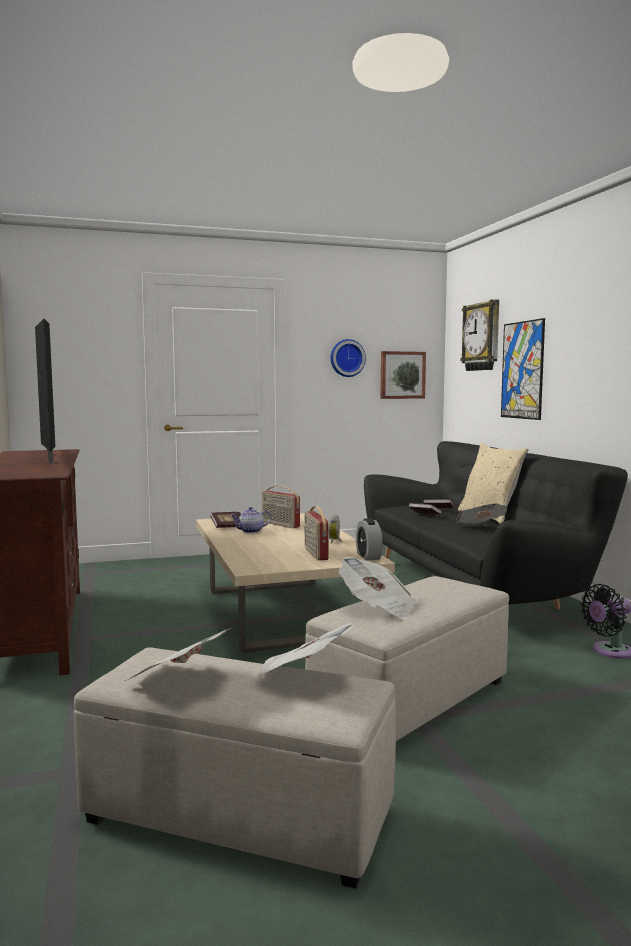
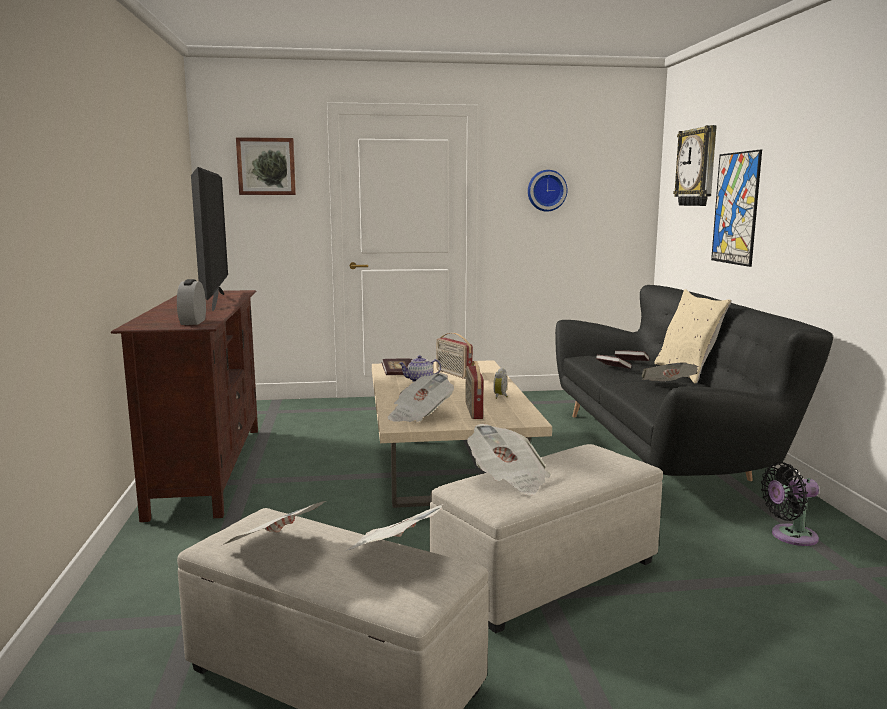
camera: 10 degrees right, 5 degrees up
(266, 559) = (419, 415): none -> newspaper
(368, 556) = (527, 417): alarm clock -> alarm clock (193, 322)
(402, 375) = (609, 208): picture -> picture (266, 166)

